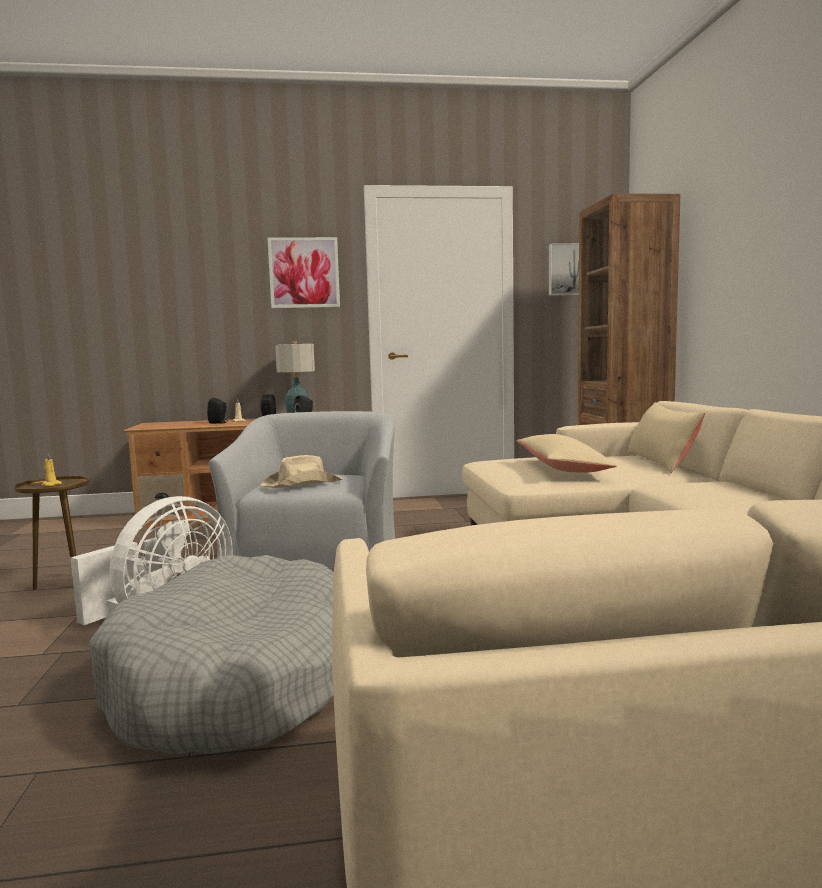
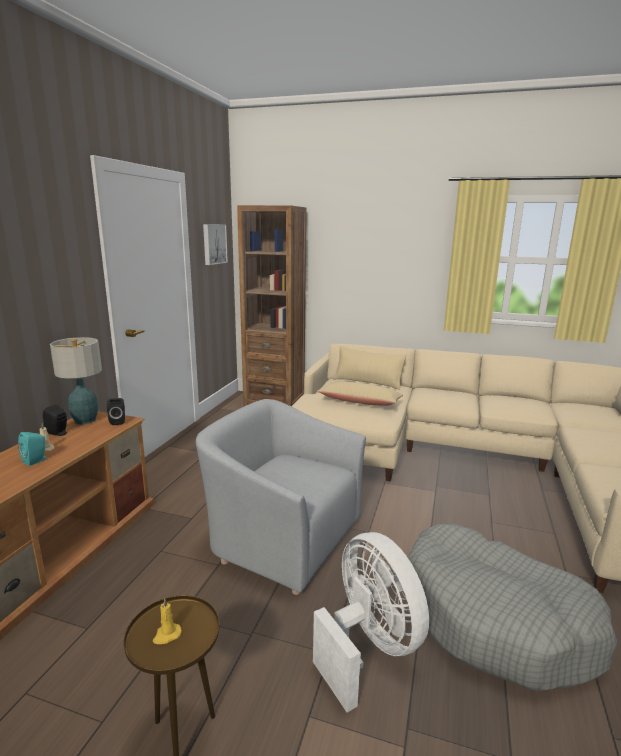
camera: 65 degrees left, 10 degrees up
(219, 423) = (36, 460): black speaker -> turquoise speaker
(303, 483) = (299, 481): beige hat -> none
(304, 273) = (51, 254): picture -> none

